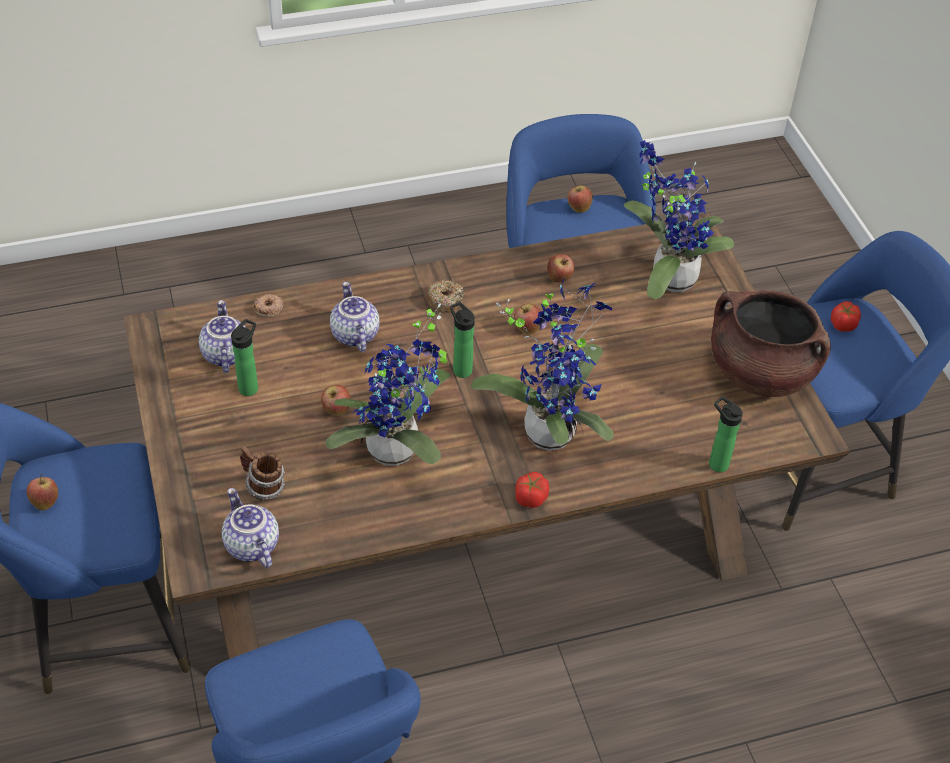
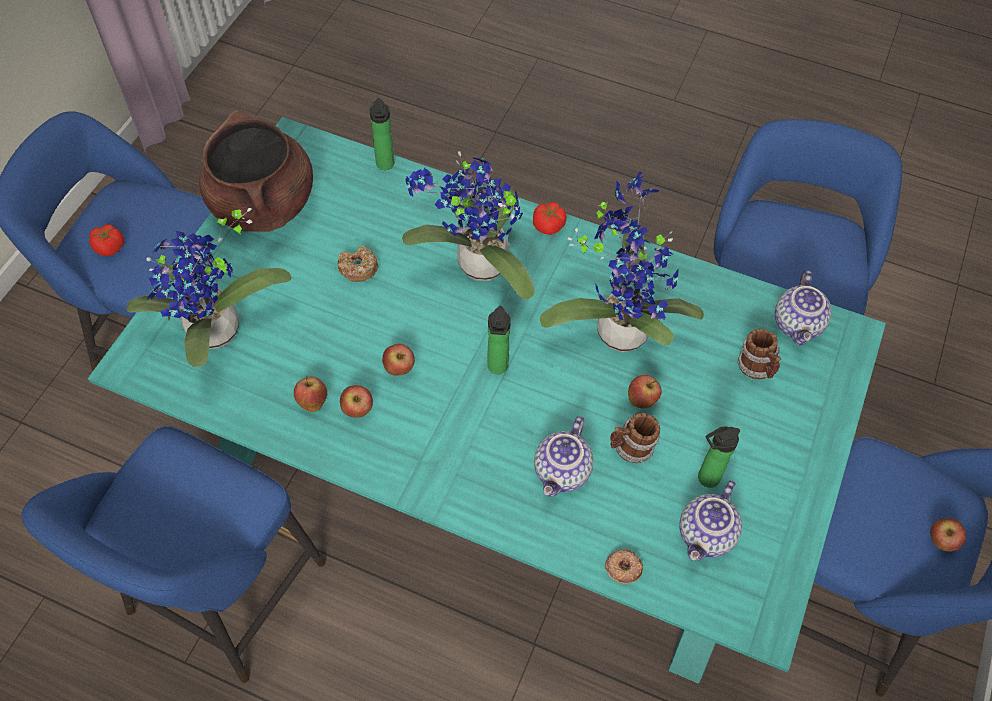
camera: 140 degrees left, 10 degrees up
(318, 375) = (631, 449): none -> mug
(445, 300) = (441, 453): donut -> donut (358, 268)
(466, 536) = (494, 471): brown dining table -> turquoise dining table
(578, 208) = (154, 539): apple -> apple (358, 410)

